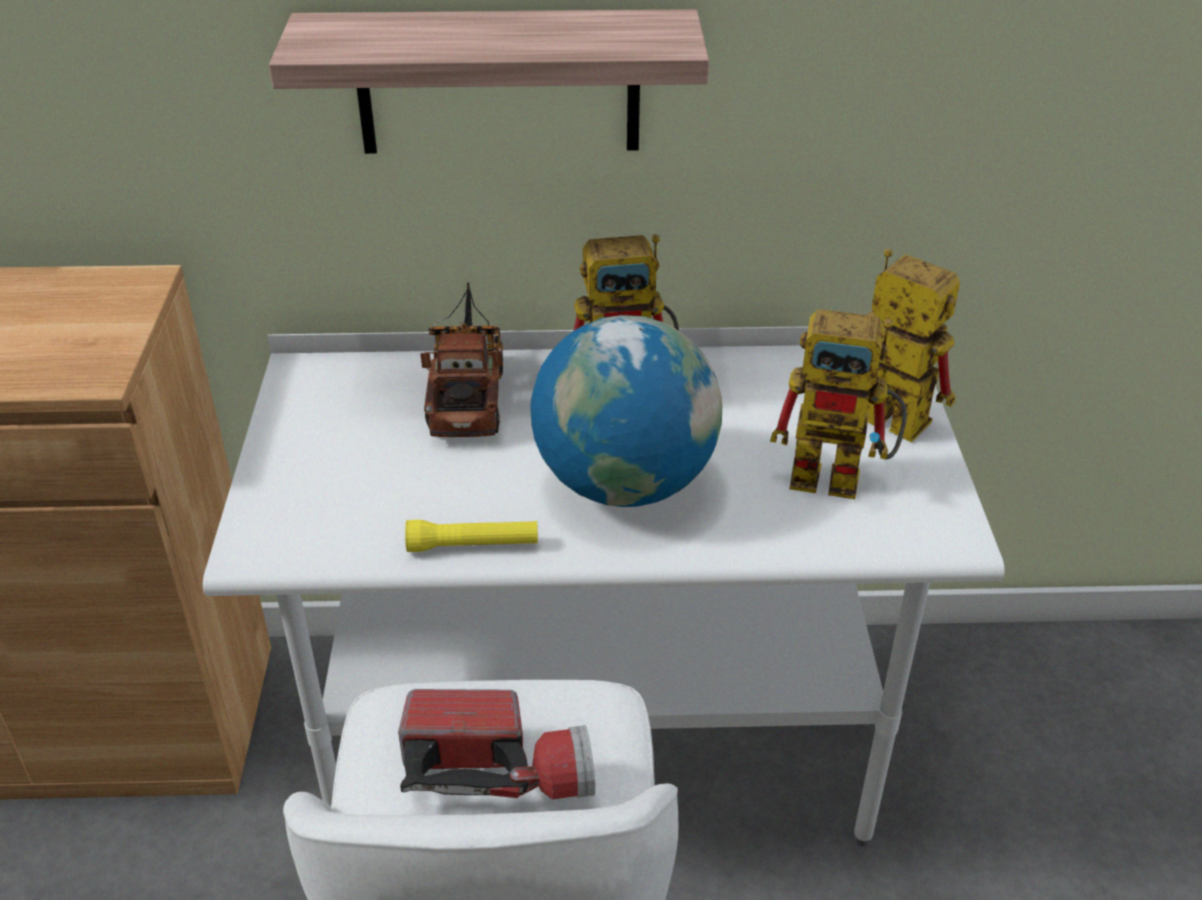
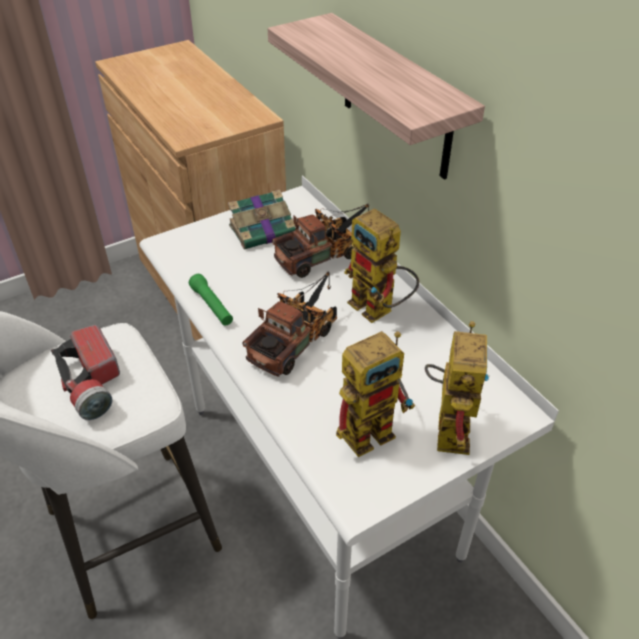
camera: 60 degrees right, 5 degrees up
(343, 429) = (264, 230): none -> book
(473, 545) = (212, 306): yellow flashlight -> green flashlight
(625, 483) = (297, 339): globe -> toy truck
(842, 476) = (374, 427): toy robot -> toy robot turned 105 degrees counterclockwise

